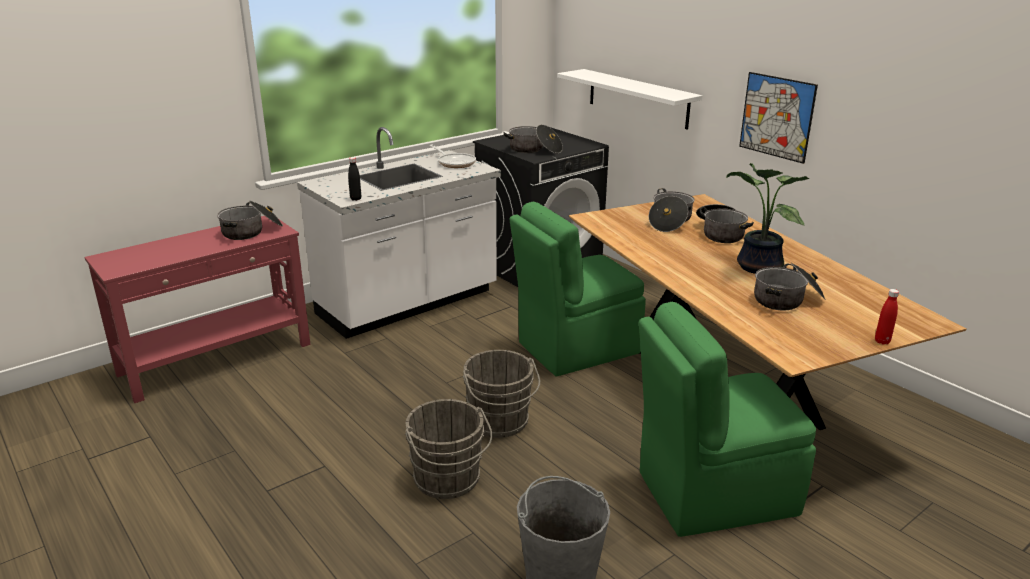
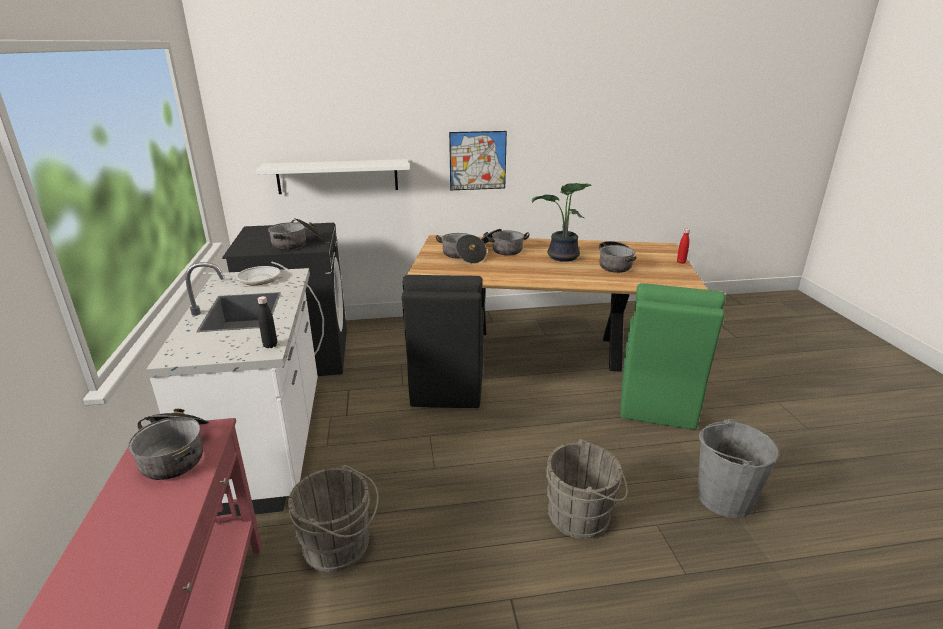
camera: 60 degrees left, 0 degrees up
(499, 423) = (520, 459): grey bucket -> grey bucket (340, 547)
(575, 348) = (447, 385): green chair -> black chair

